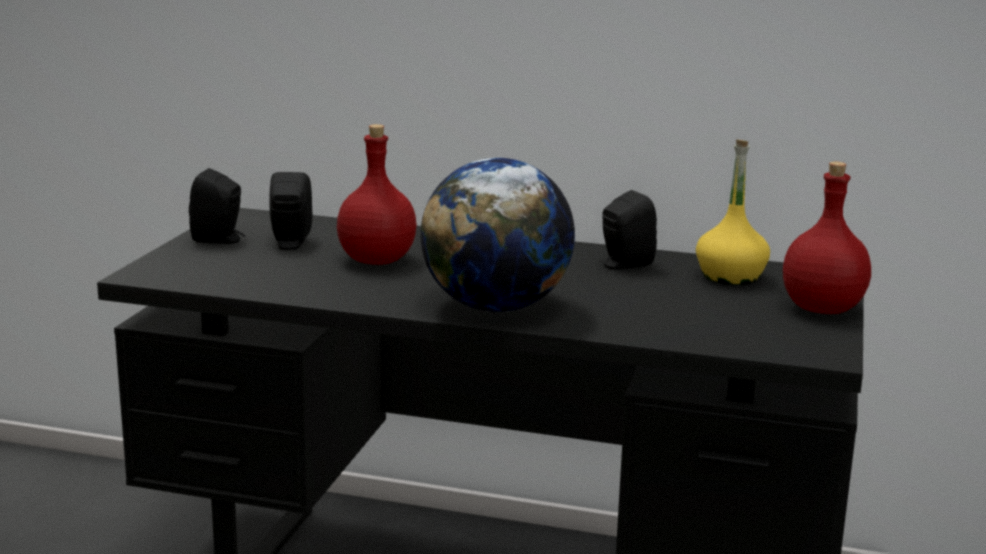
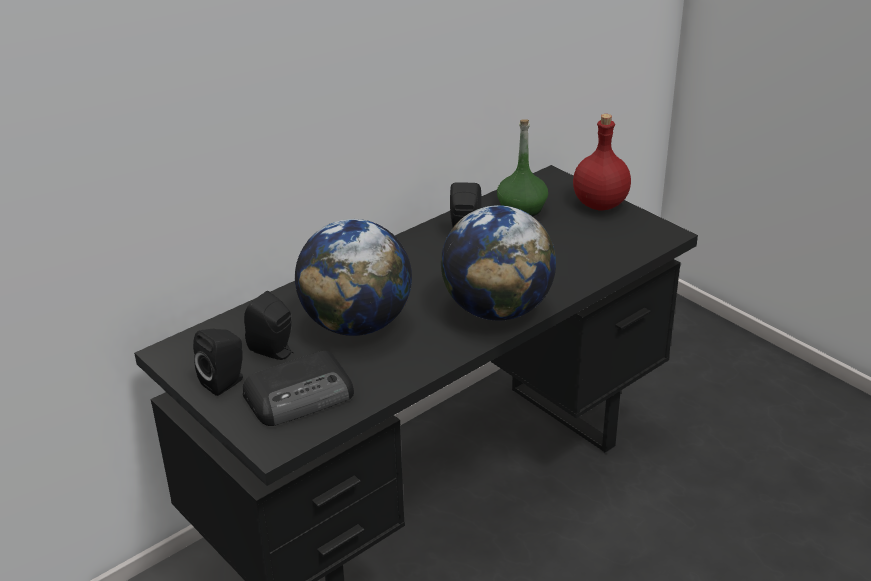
camera: 55 degrees left, 15 degrees up
(230, 267) = (301, 396): none -> radio
(378, 261) = (357, 324): red bottle -> globe
(730, 276) = (521, 208): yellow bottle -> green bottle

